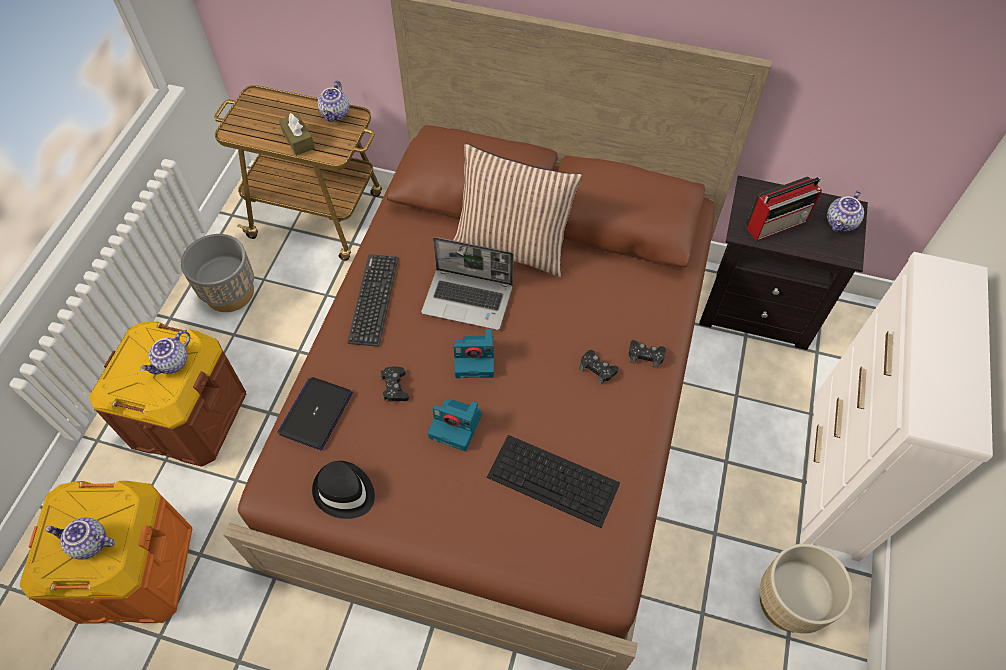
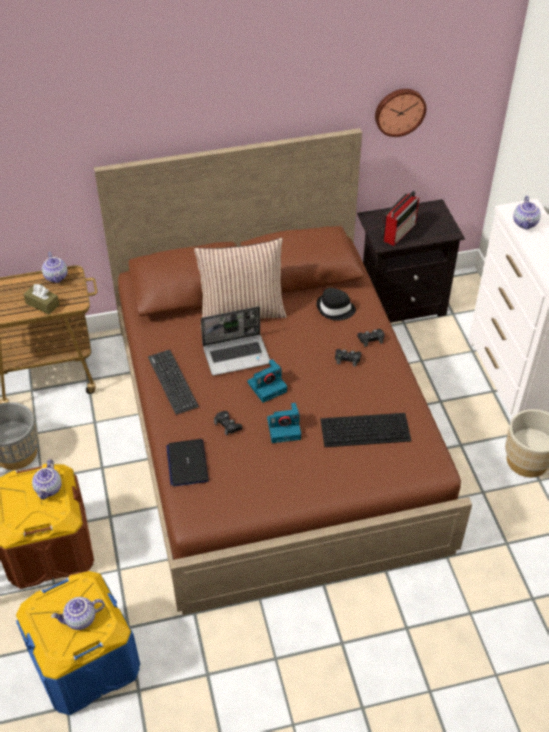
camera: 30 degrees left, 10 degrees down
(134, 570) = (85, 662): orange storage box -> blue storage box
(344, 492) = (241, 497): black hat -> black hat (335, 309)
(841, 223) = (435, 216): teapot -> teapot (525, 223)
(842, 55) = (399, 111): none -> wall clock

